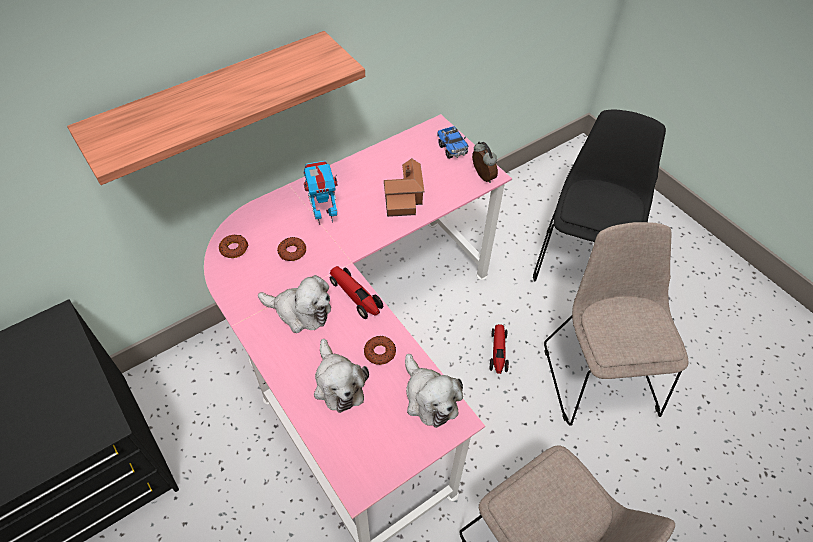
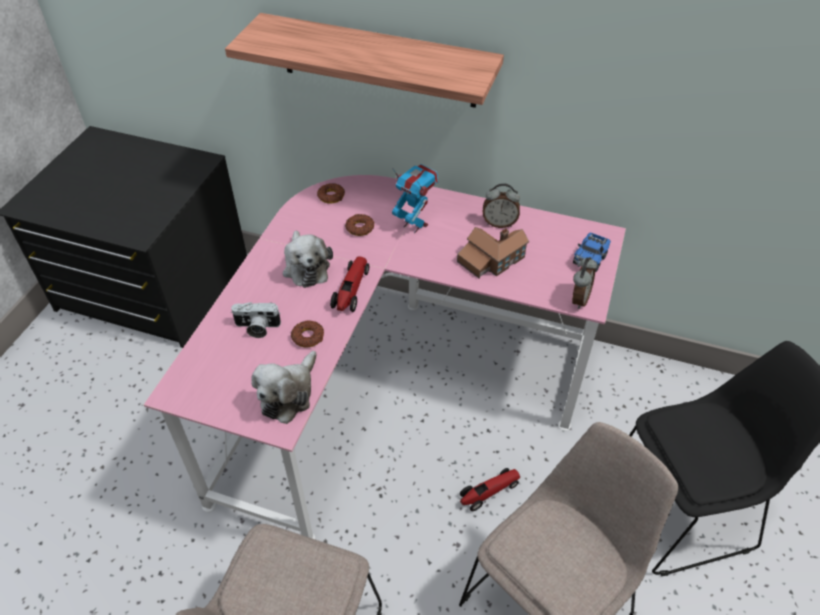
camera: 55 degrees right, 5 degrees down
(338, 383) = (257, 328): plush toy -> camera
(372, 170) = (499, 223): none -> alarm clock

